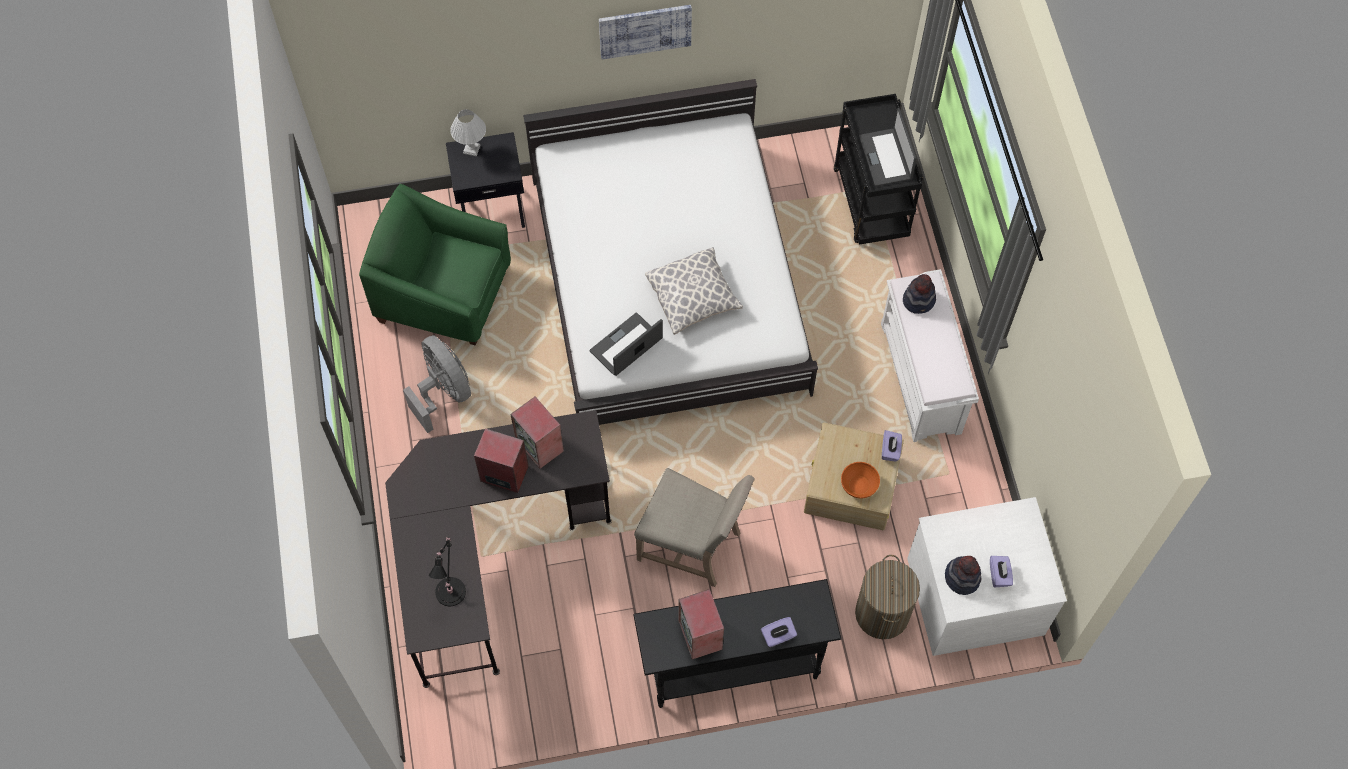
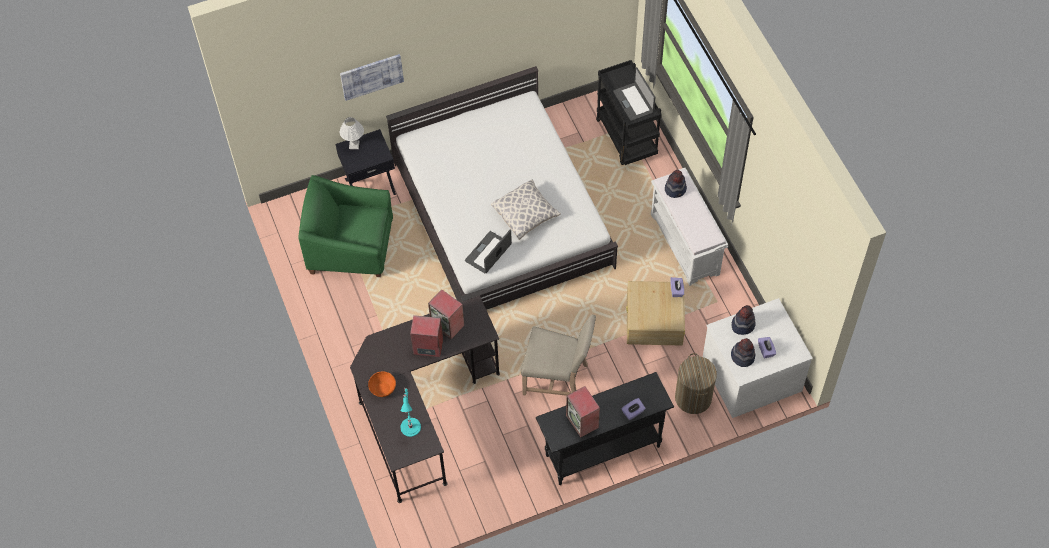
camera: 10 degrees left, 5 degrees down
(443, 392) = (366, 311): grey fan -> none
(451, 589) = (410, 425): black table lamp -> turquoise table lamp
(645, 30) = (462, 43): picture -> picture (371, 76)
(858, 485) = (660, 316): orange bowl -> orange bowl (382, 388)
(973, 528) = (742, 325): none -> hat

